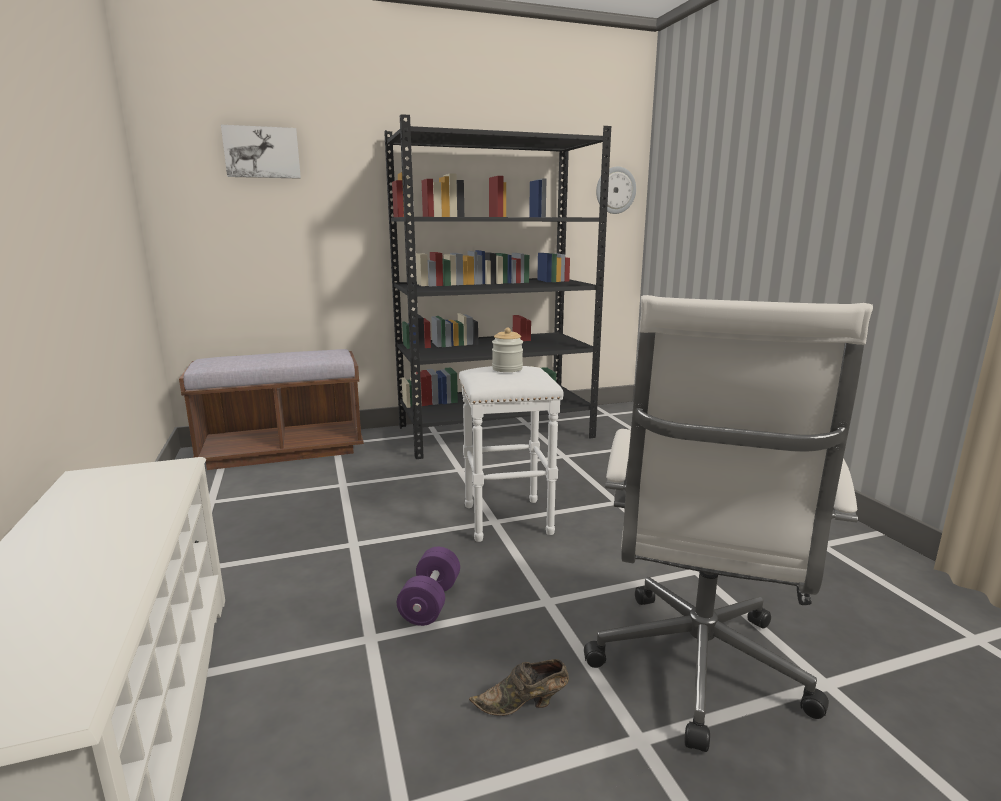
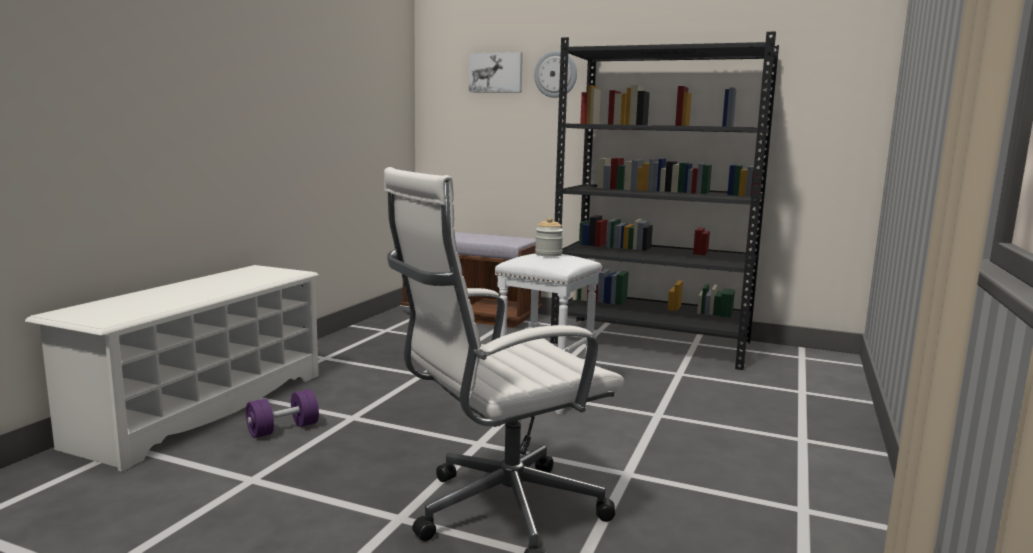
camera: 40 degrees right, 5 degrees down
(430, 602) = (411, 415): purple dumbbell -> purple dumbbell (283, 429)
(523, 705) = (371, 475): brown shoe -> none
(615, 190) = (846, 99): wall clock -> wall clock (555, 74)

